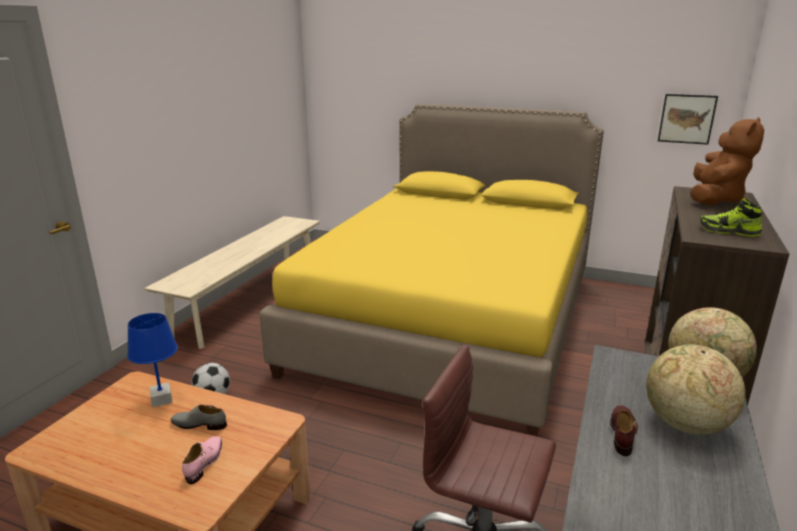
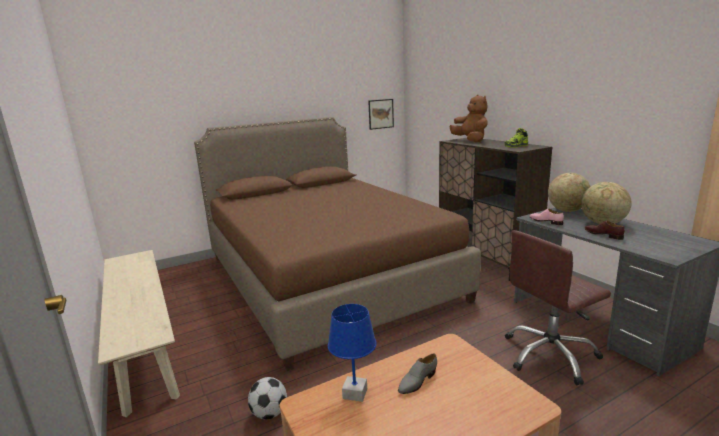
camera: 50 degrees left, 5 degrees down
(205, 462) = (474, 390): pink shoe -> pink shoe (545, 221)
(450, 321) = (326, 277): yellow bed -> brown bed

